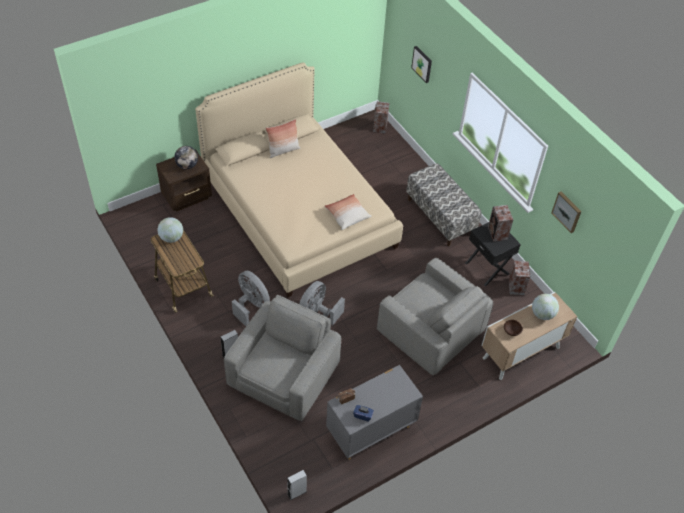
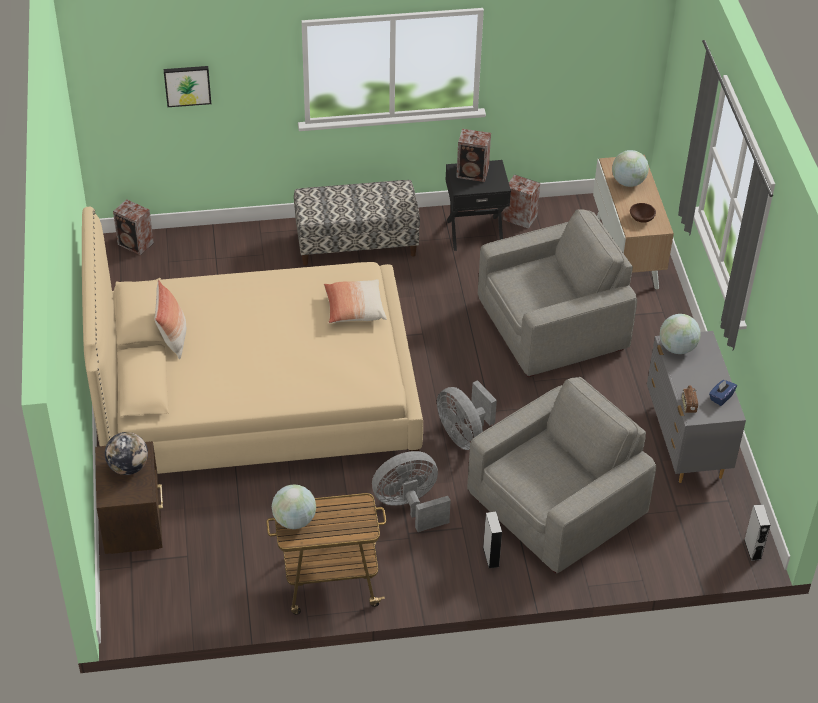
camera: 65 degrees left, 5 degrees down
(283, 375) = (556, 506): grey armchair -> grey armchair turned 90 degrees clockwise
(395, 379) = (677, 348): none -> globe
(567, 211) = (547, 61): picture -> none

